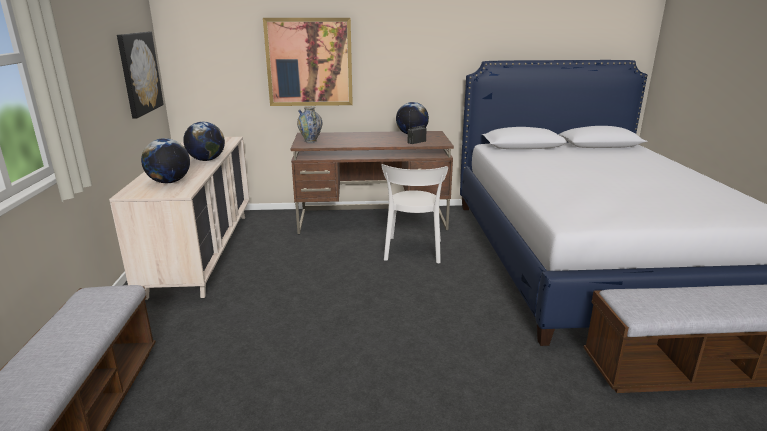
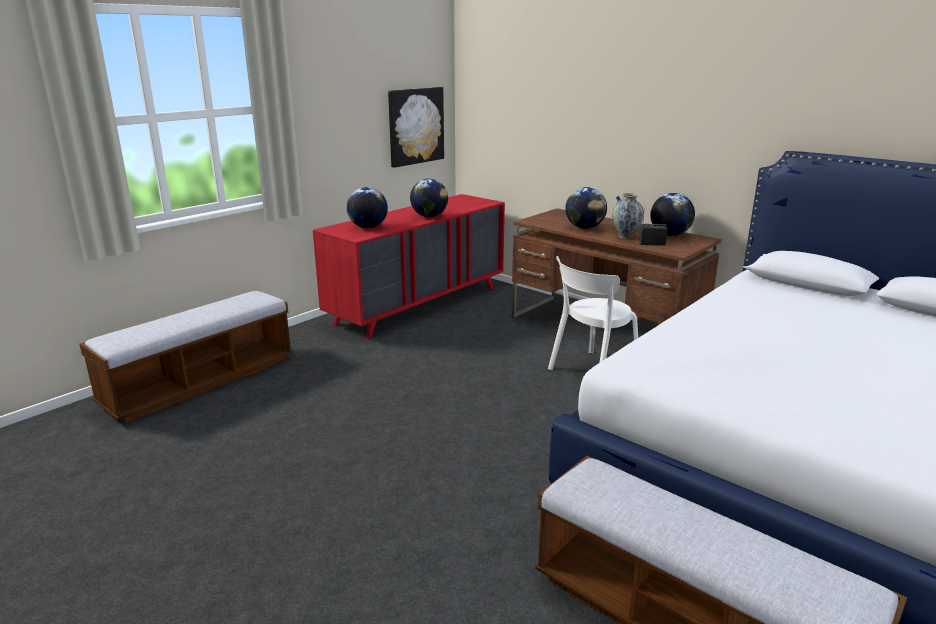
camera: 45 degrees right, 0 degrees up
(202, 251) = (419, 305): beige dresser -> red dresser
(309, 62) = (580, 130): picture -> none
(310, 141) = (547, 219): vase -> vase (625, 236)
(351, 141) = (584, 228): none -> globe

